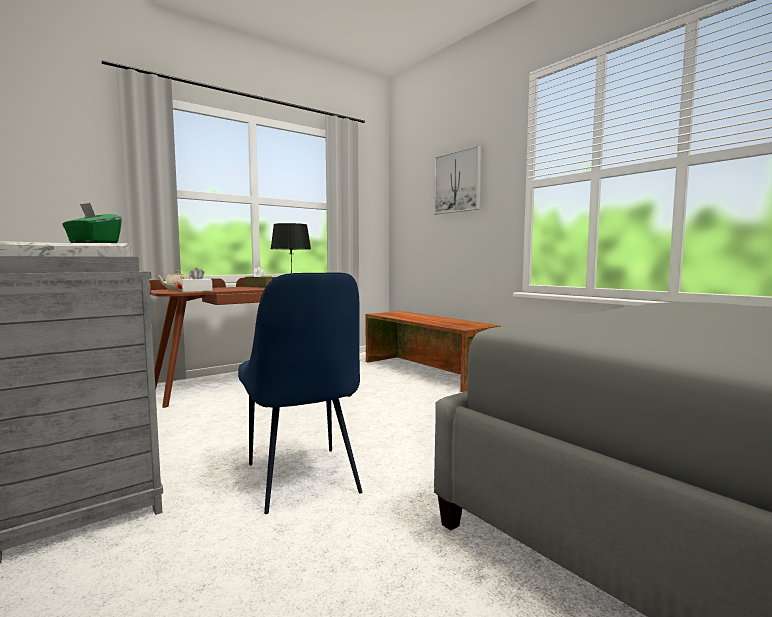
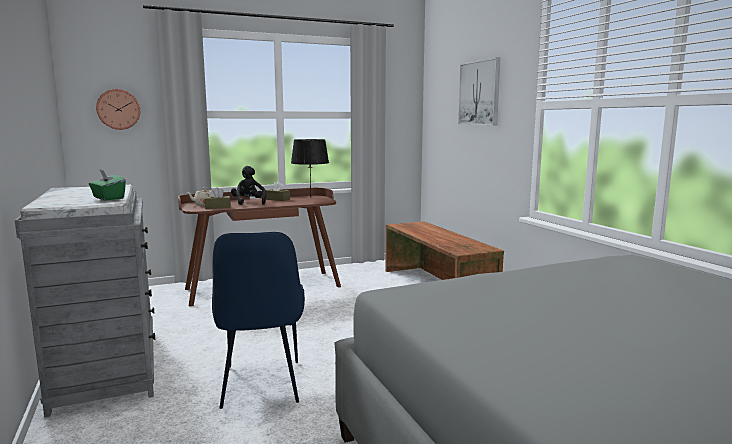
camera: 15 degrees right, 5 degrees up
(65, 179) = (118, 109): none -> wall clock
(197, 291) = (218, 207): white tissue box -> brown tissue box
(229, 288) = (249, 203): none -> black plush toy

